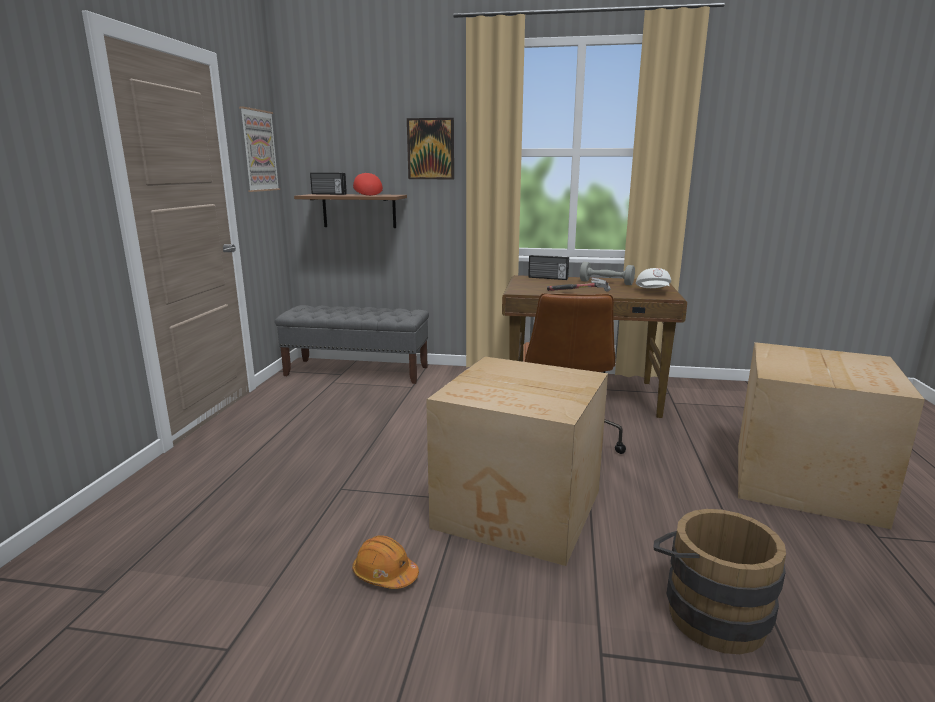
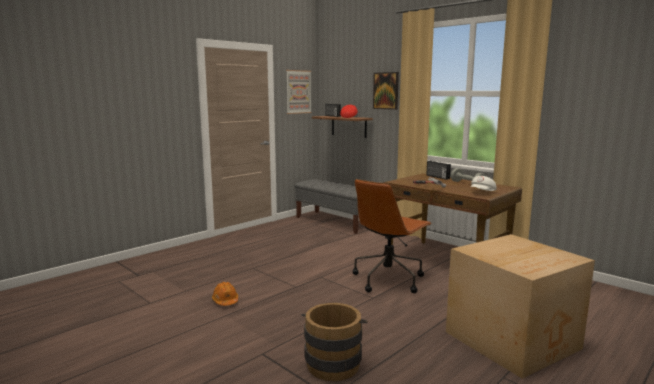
camera: 35 degrees right, 5 degrees down
(520, 510) = (315, 299): cardboard box -> none

